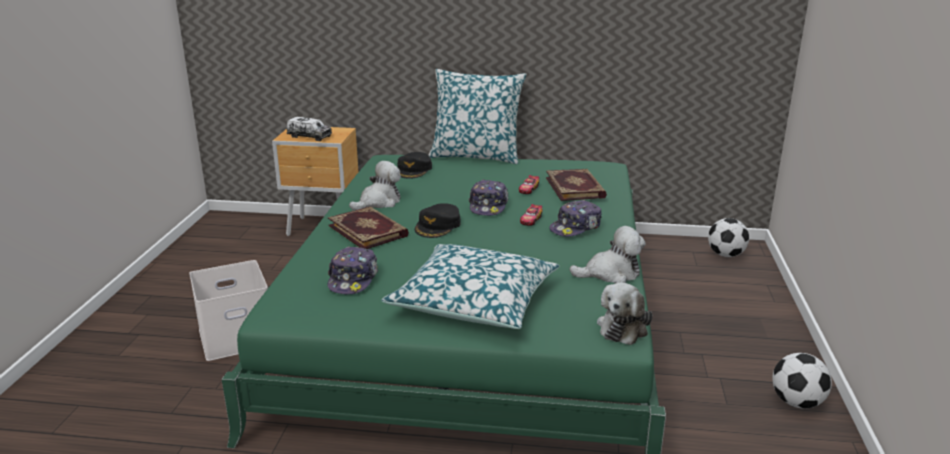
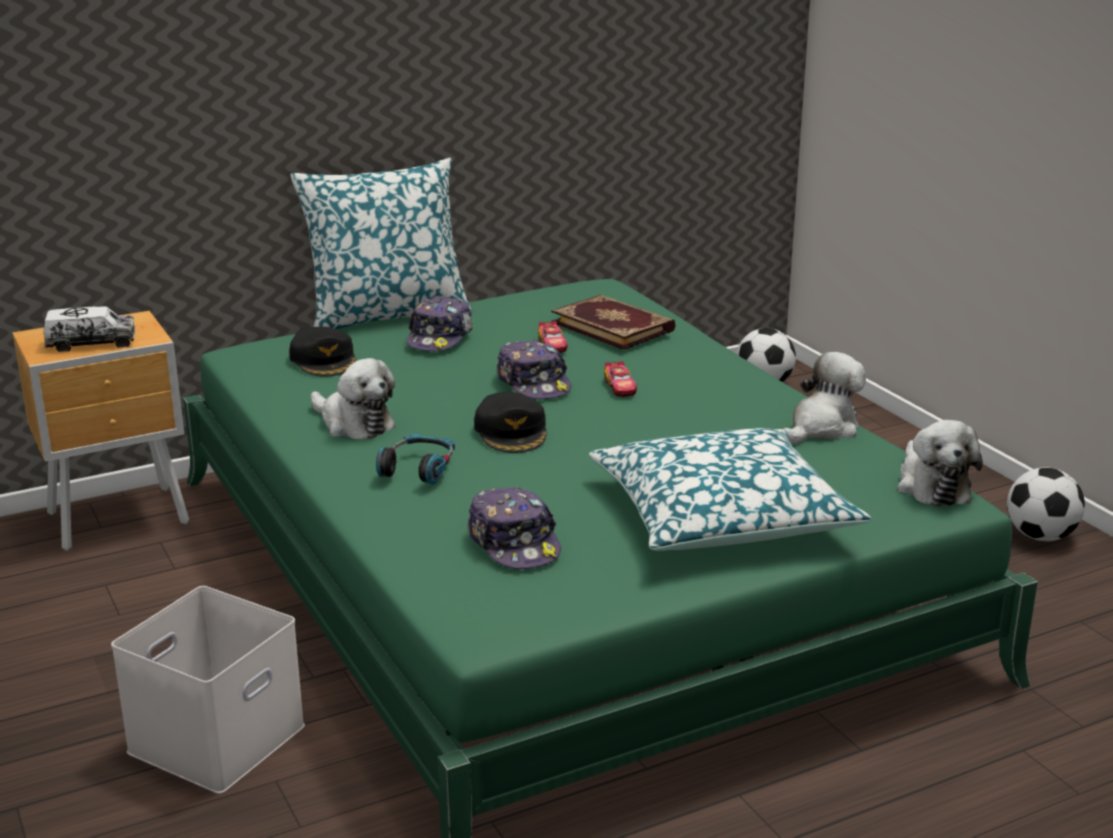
camera: 35 degrees left, 0 degrees up
(369, 230) = (418, 468): book -> headphones
(379, 202) = (354, 424): plush toy -> plush toy turned 120 degrees clockwise
(576, 227) = (691, 381): cap -> cap (440, 337)

